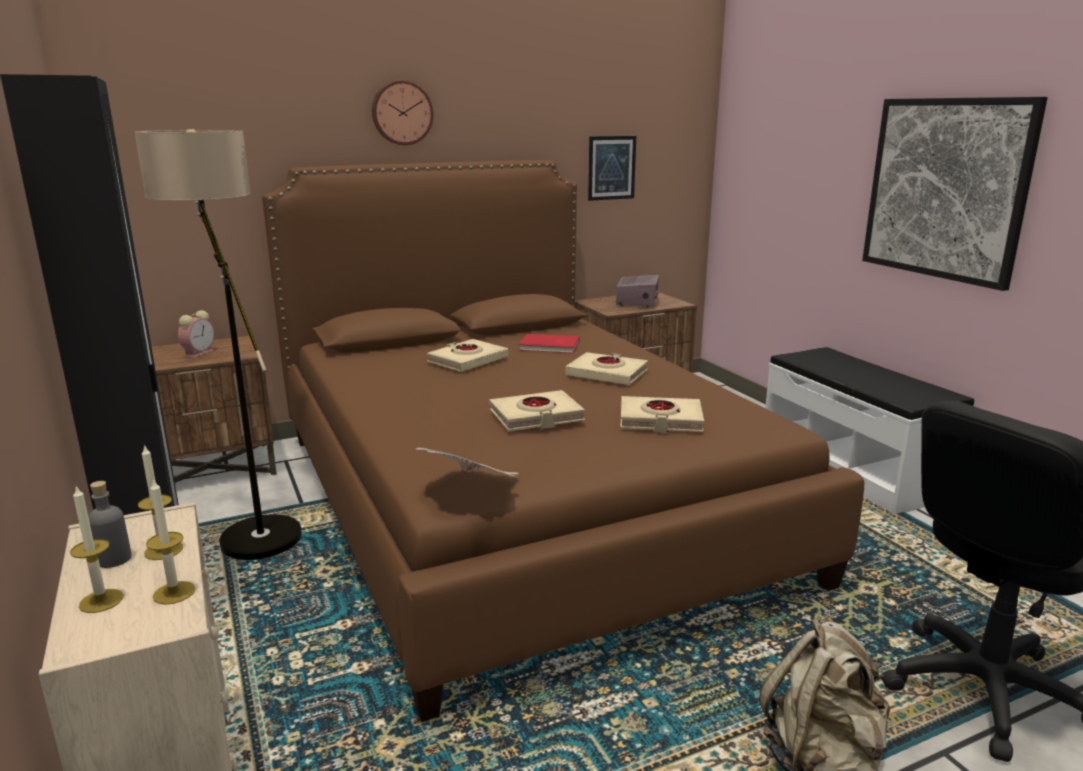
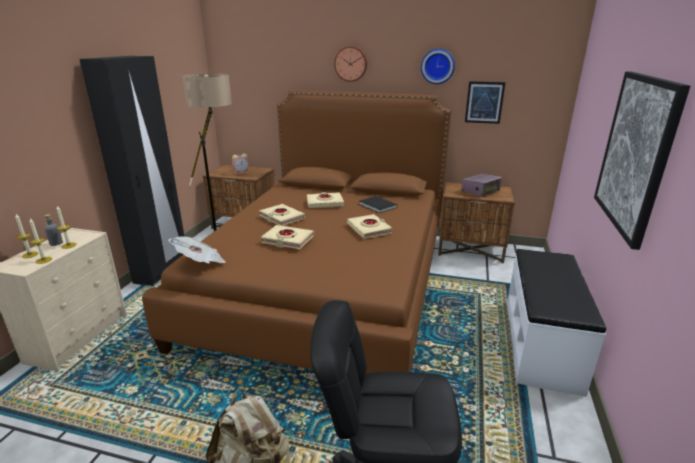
camera: 40 degrees right, 5 degrees up
(544, 114) = (437, 66): none -> wall clock
(550, 346) = (377, 206): red book -> black book
(660, 420) = (336, 262): beige book -> beige book (281, 218)

